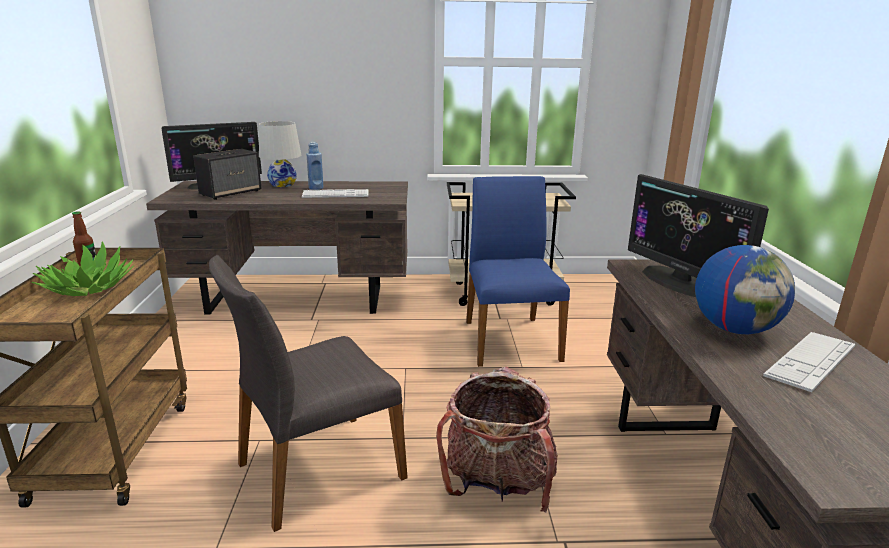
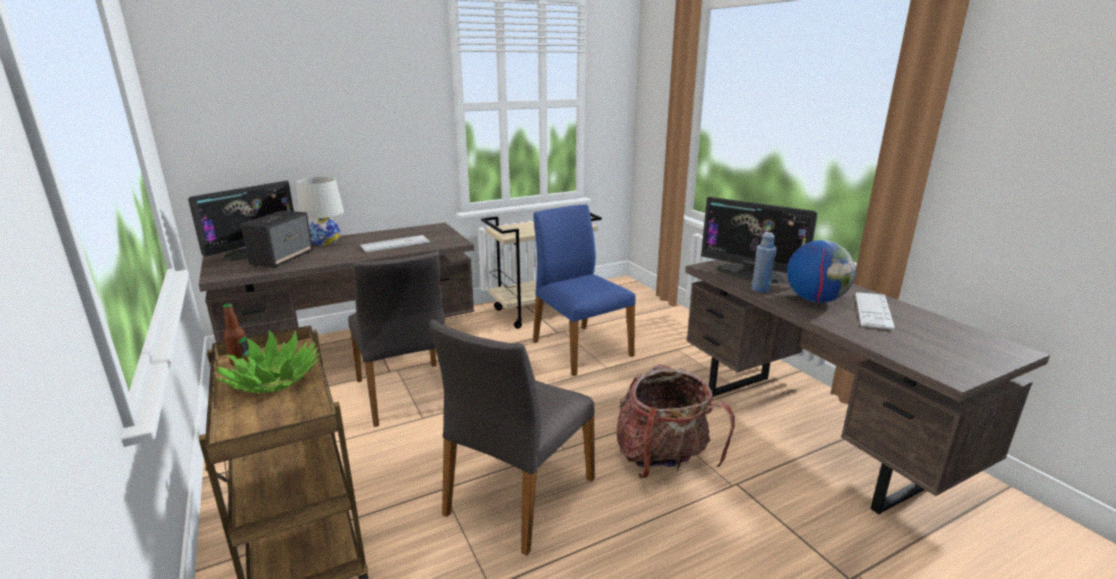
camera: 25 degrees left, 0 degrees up
(306, 343) = (405, 393): none -> grey chair
(316, 188) = (366, 241): blue bottle -> blue bottle (760, 289)

